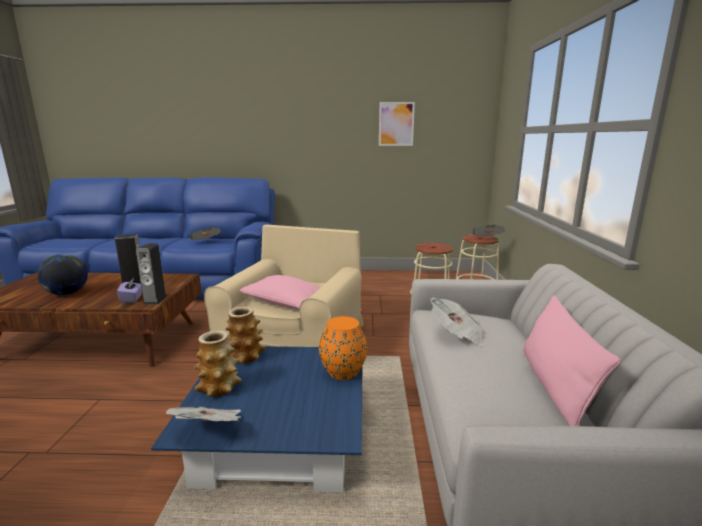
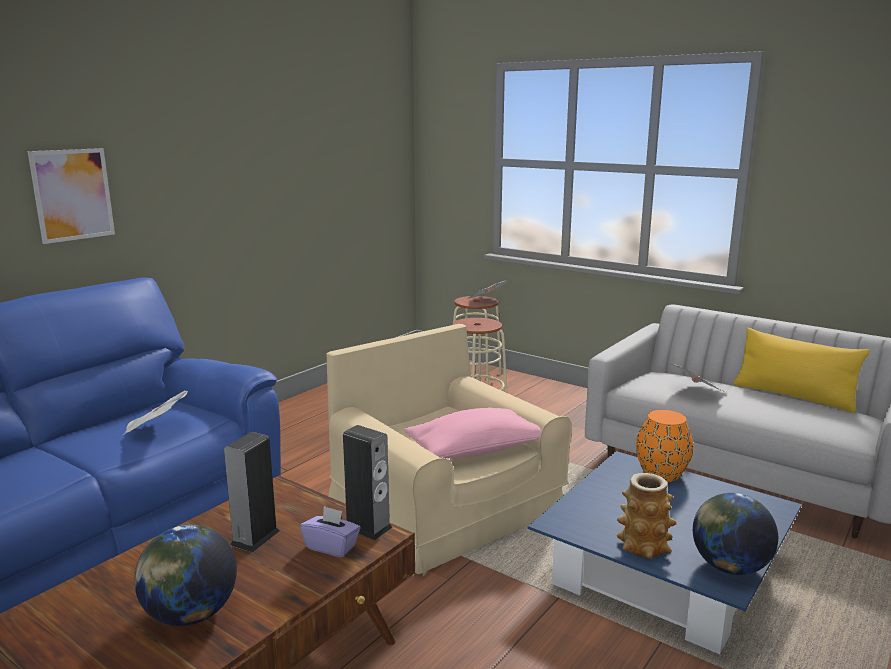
camera: 55 degrees left, 0 degrees up
(210, 429) = (729, 567): newspaper -> globe
(245, 356) = (577, 516): vase -> none
(396, 124) = (315, 154): picture -> picture (73, 195)
(554, 385) = (793, 396): pink pillow -> yellow pillow

